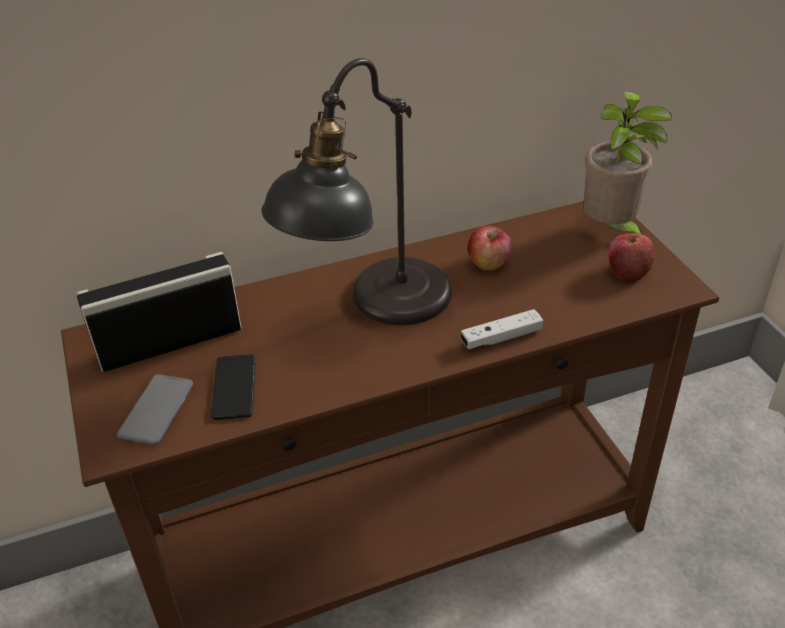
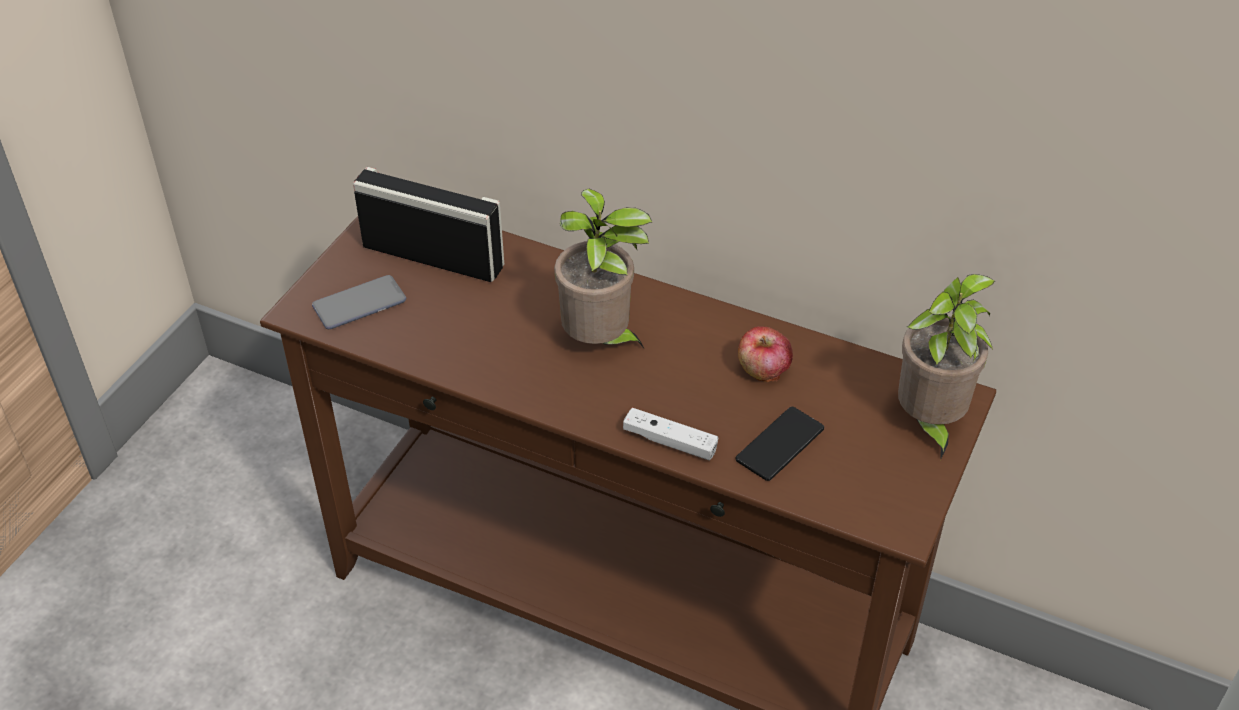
camera: 45 degrees right, 5 degrees up
(234, 387) = (427, 326): phone -> phone (780, 444)
(371, 315) = (600, 343): grey table lamp -> potted plant
(627, 271) = (876, 472): apple -> none

